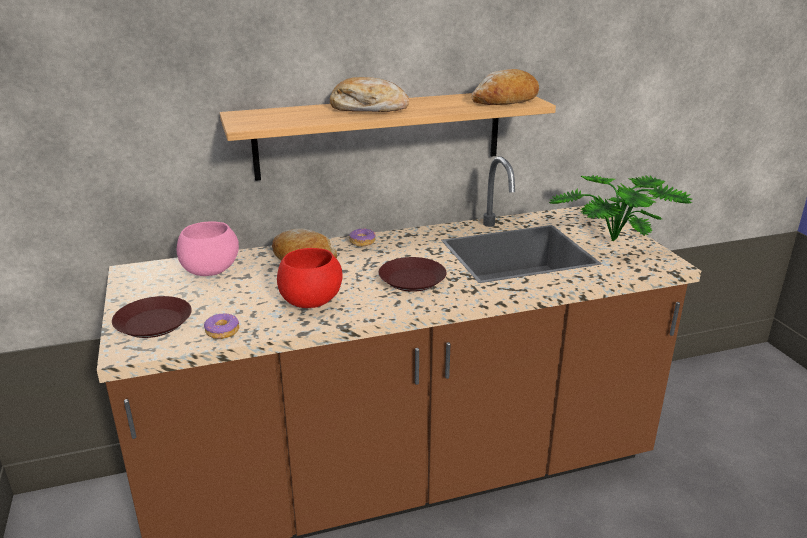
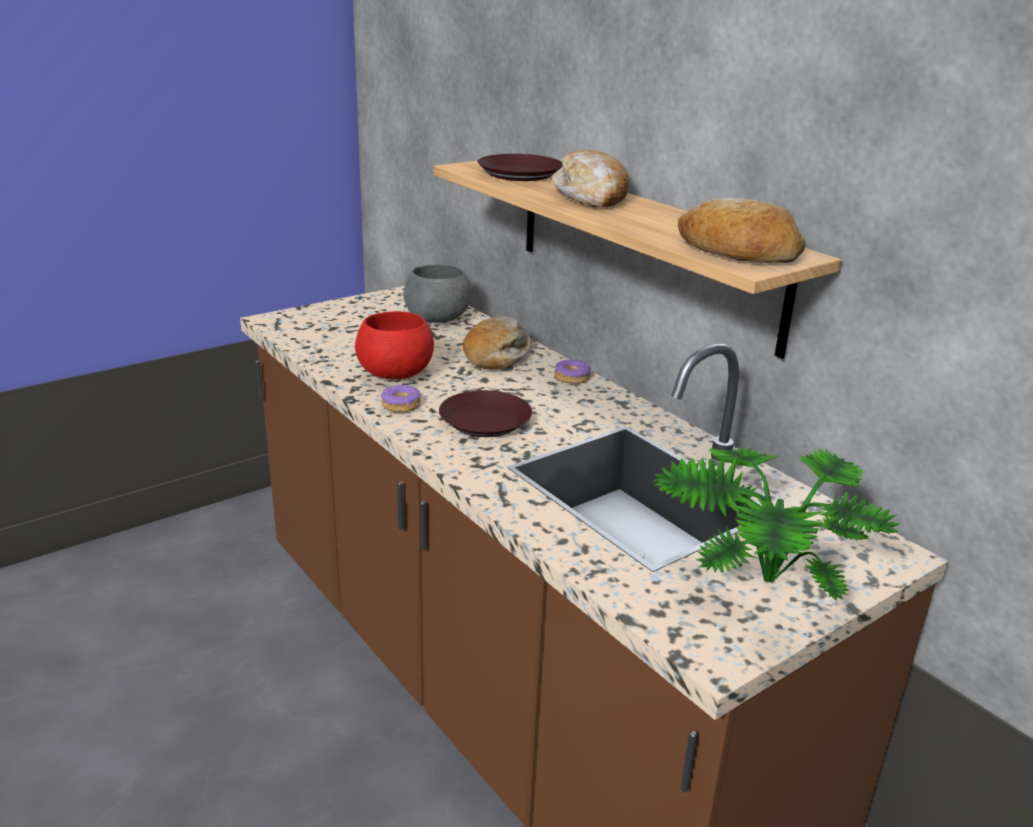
camera: 70 degrees right, 0 degrees up
(153, 323) = (321, 319): brown plate -> brown plate (518, 174)
(211, 271) = (438, 320): pink bowl -> grey bowl
(222, 331) = (317, 347): donut -> donut (401, 405)

